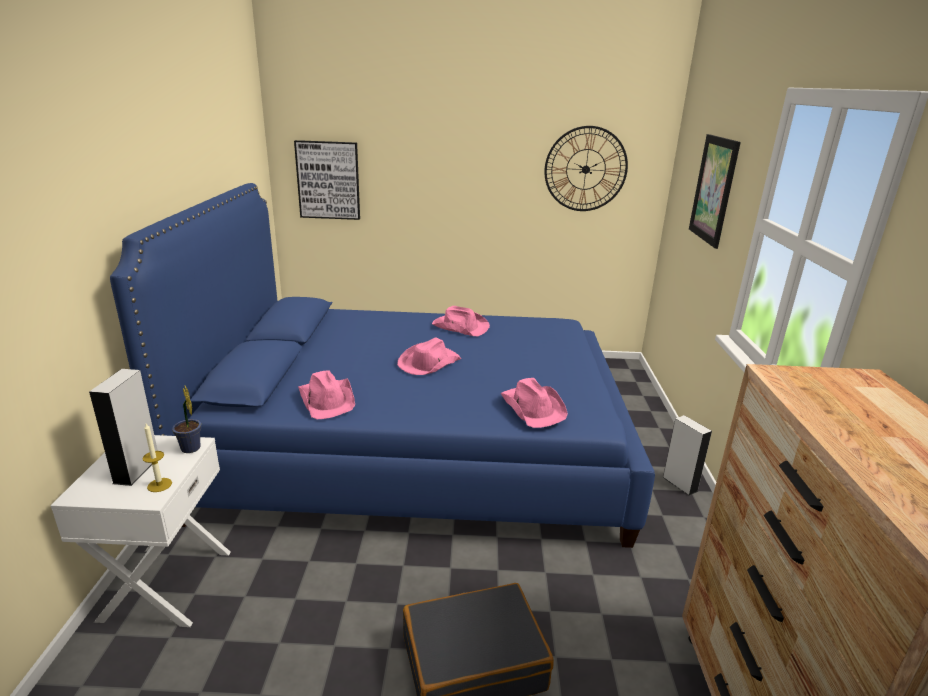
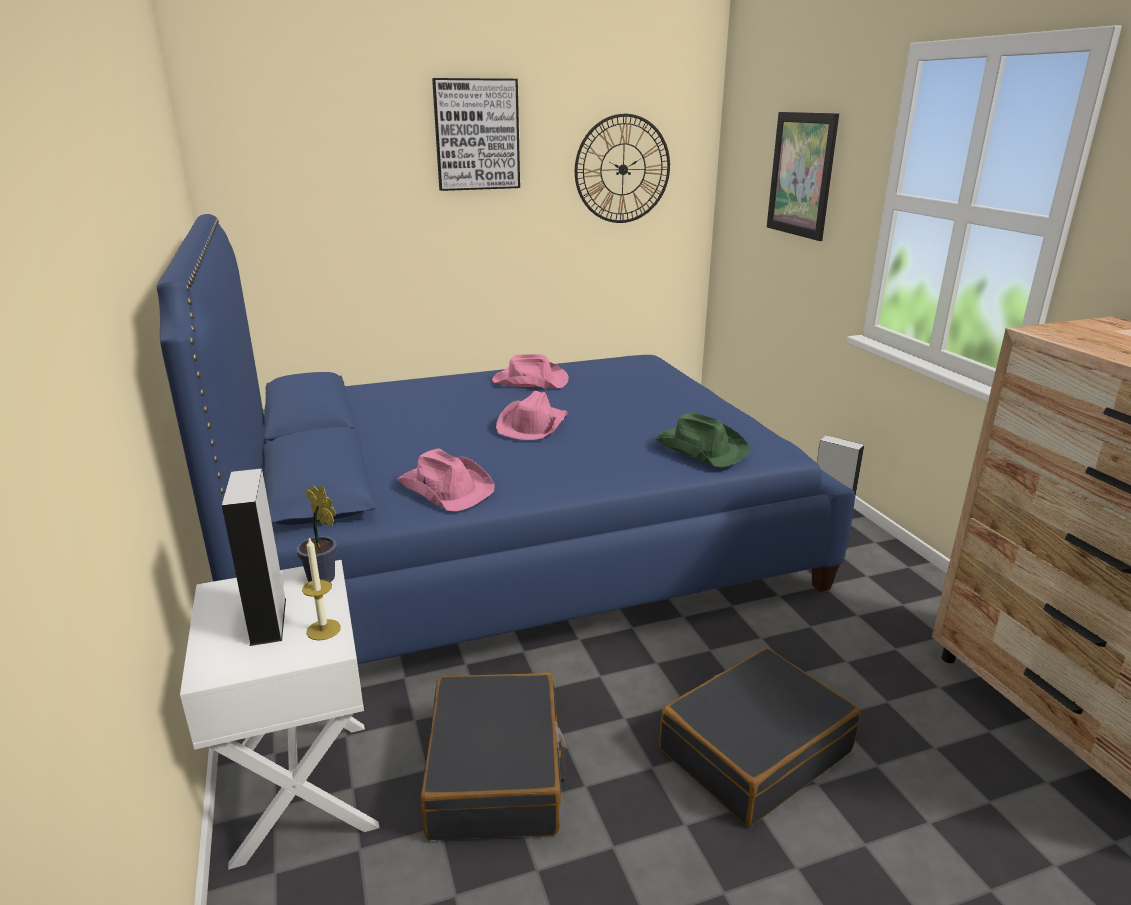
camera: 20 degrees left, 0 degrees up
(285, 614) = (496, 772): none -> black suitcase
(328, 180) = (285, 209): picture -> picture (477, 135)
(533, 407) = (700, 448): pink hat -> green hat

